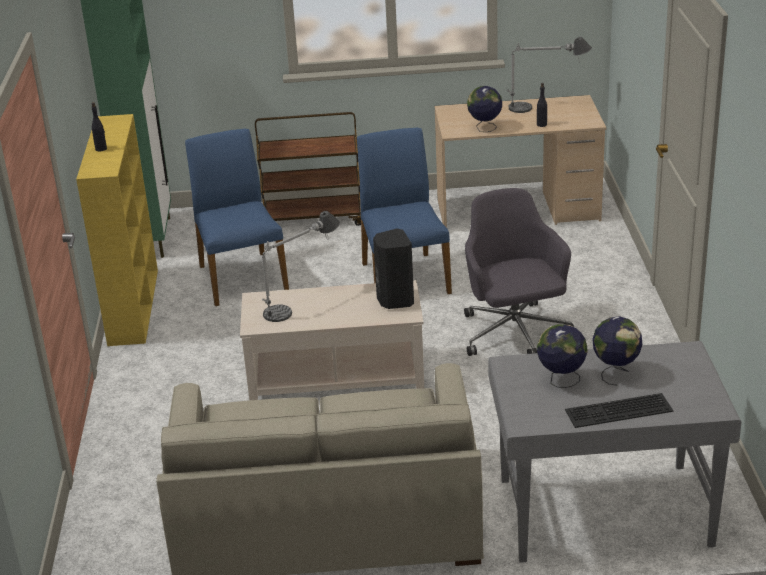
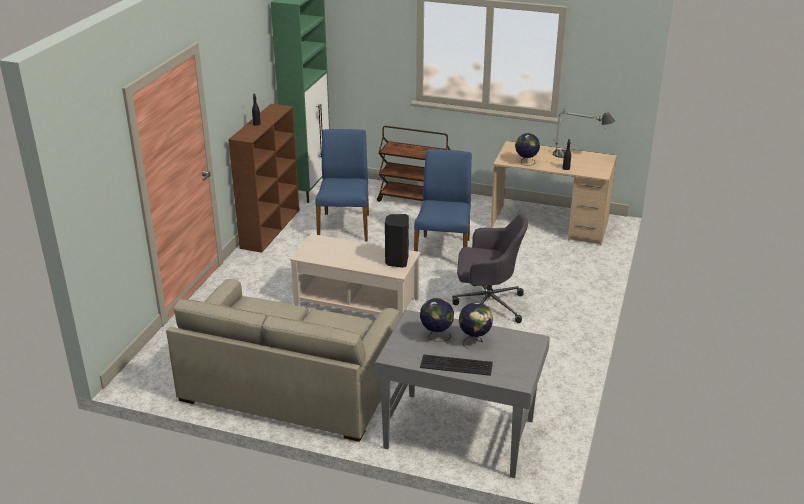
camera: 20 degrees right, 0 degrees up
(133, 306) = (270, 228): yellow bookcase -> brown bookcase
(301, 302) = (340, 248): table lamp -> none
(514, 333) = (487, 305): grey office chair -> grey office chair turned 90 degrees clockwise

